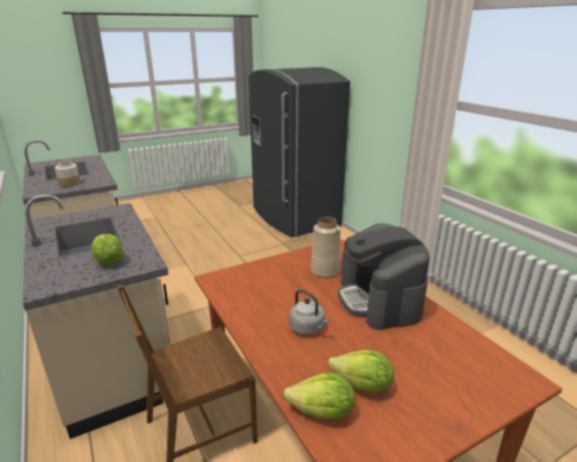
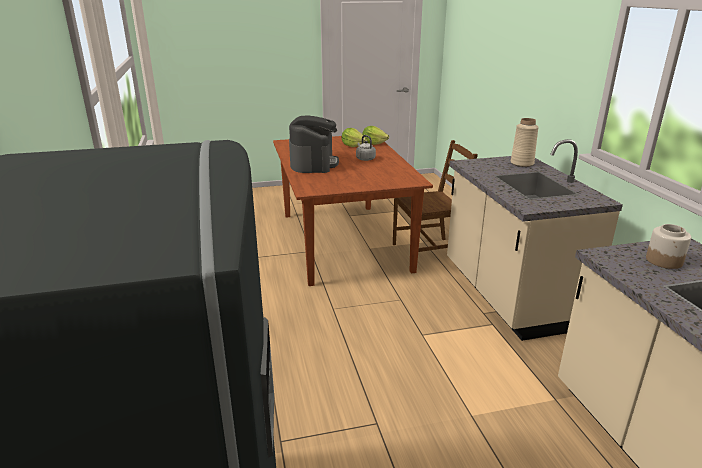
camera: 165 degrees left, 0 degrees up
(108, 261) = (495, 166): lettuce -> none
(325, 270) = (333, 178): beige vase -> beige vase (522, 163)

